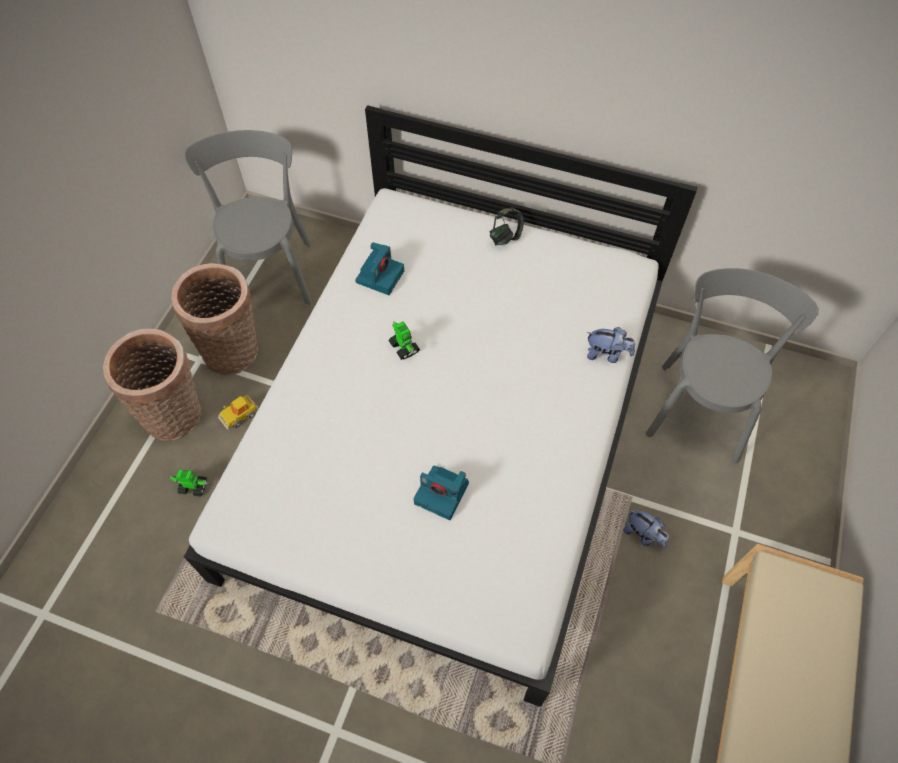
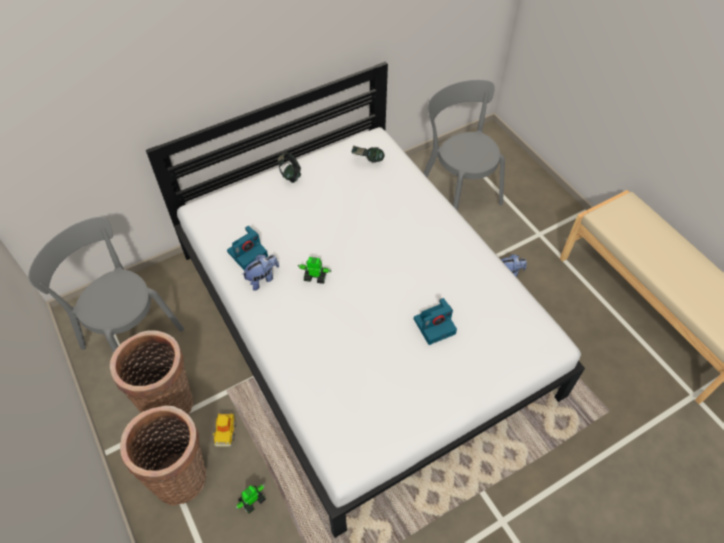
camera: 50 degrees left, 5 degrees down
(380, 275) = (248, 253): camera -> camera turned 75 degrees clockwise
(593, 284) = (367, 161): none -> headphones
(606, 354) = (418, 188): plush toy -> plush toy (262, 278)

